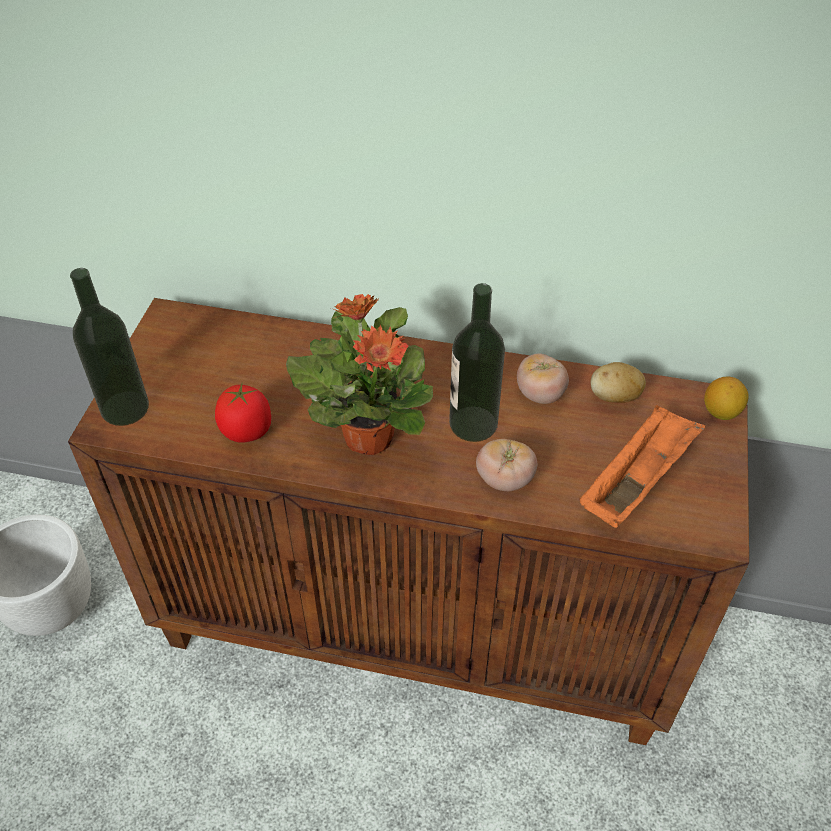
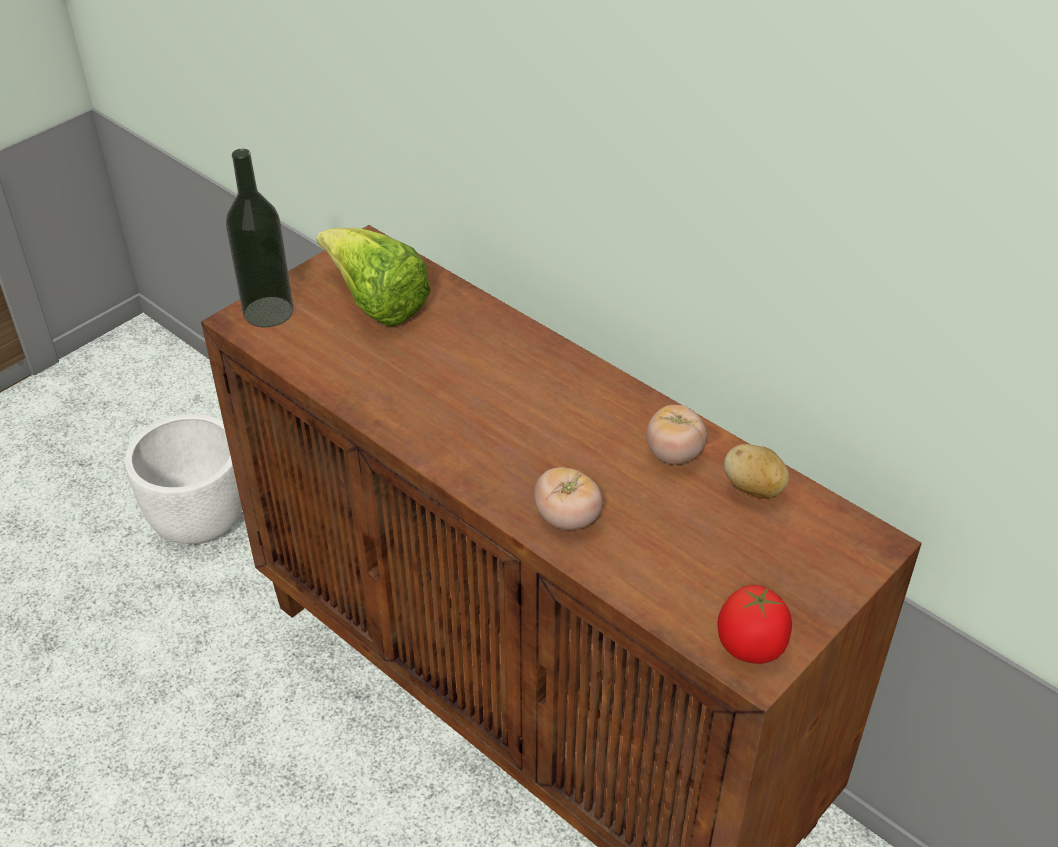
camera: 30 degrees right, 5 degrees down
(215, 364) = (376, 303): none -> lettuce
(247, 431) = (358, 374): tomato -> tomato (751, 647)
(368, 435) = (467, 423): potted plant -> none
(473, 423) = (579, 454): bottle -> none
(637, 480) = (708, 578): orange tray -> none
(721, 412) = (866, 553): lemon -> none

